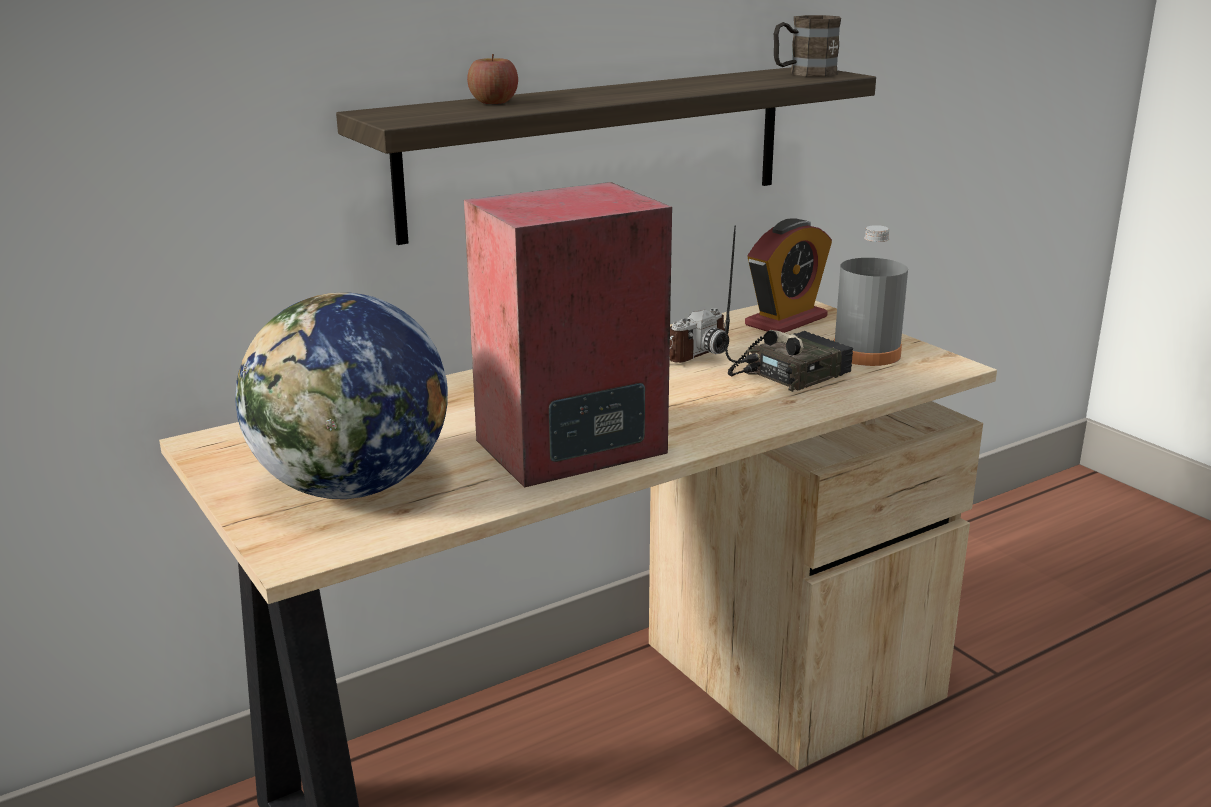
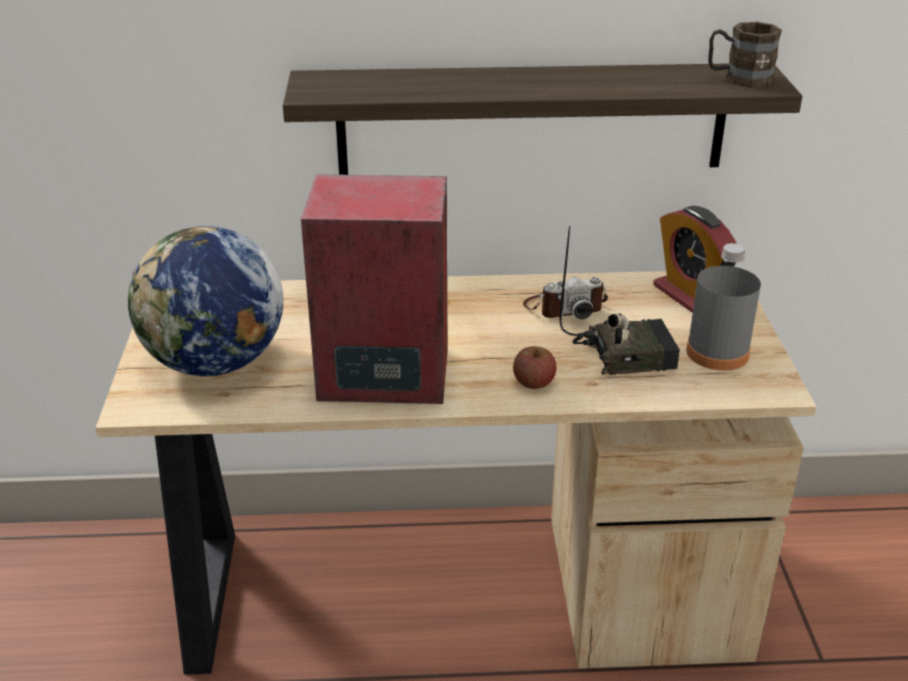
camera: 30 degrees right, 10 degrees up
(493, 102) = (412, 78): apple -> apple (533, 382)
(786, 321) = (690, 296): alarm clock -> alarm clock turned 75 degrees clockwise

